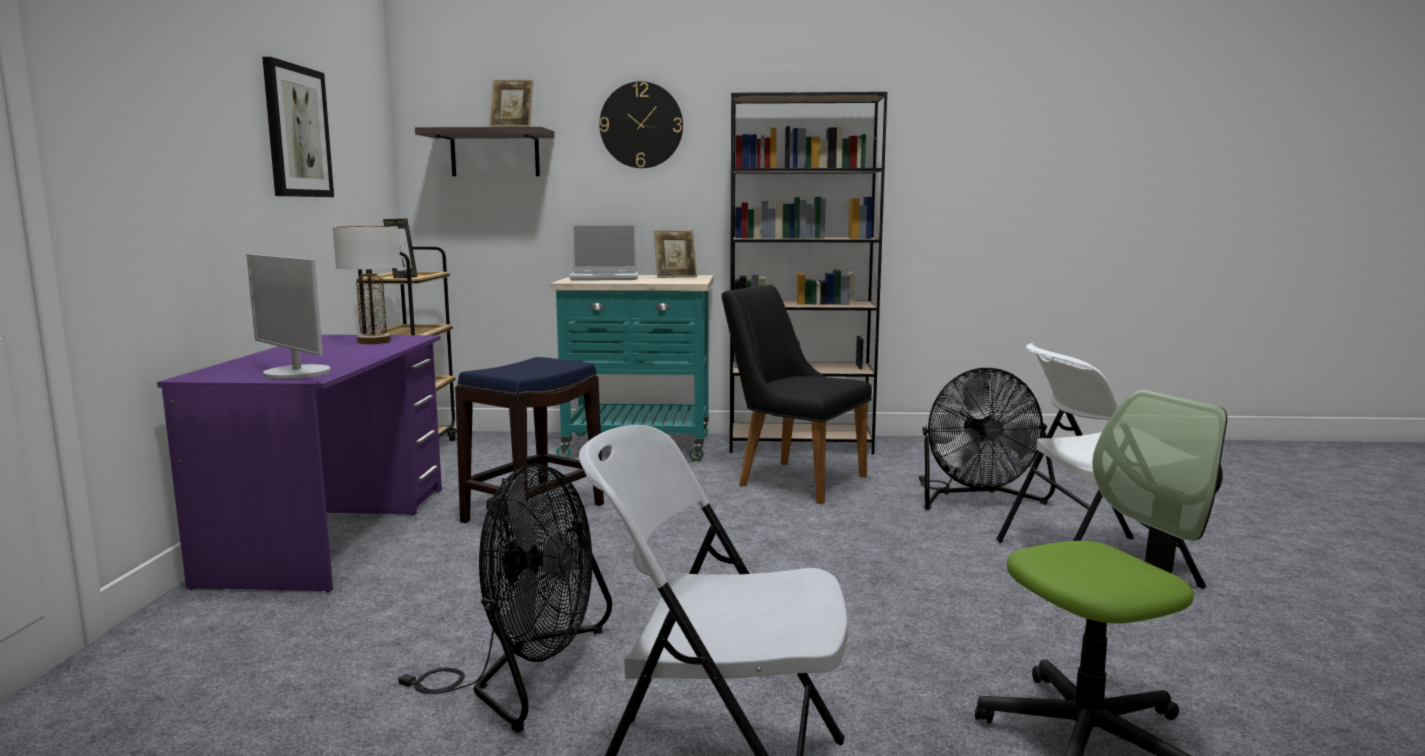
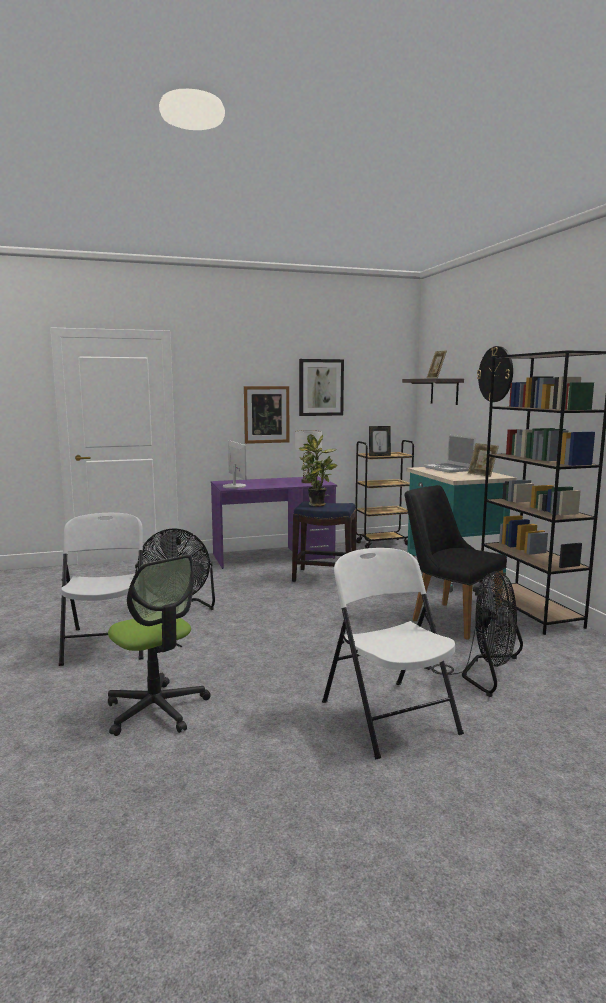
camera: 70 degrees right, 0 degrees up
(228, 190) = (266, 414): none -> picture
(296, 373) = (234, 486): monitor -> monitor turned 135 degrees clockwise
(522, 369) = (317, 505): none -> potted plant
(791, 479) = (448, 617): black chair -> black chair turned 60 degrees counterclockwise
(971, 498) = (482, 672): black fan -> black fan turned 120 degrees counterclockwise

